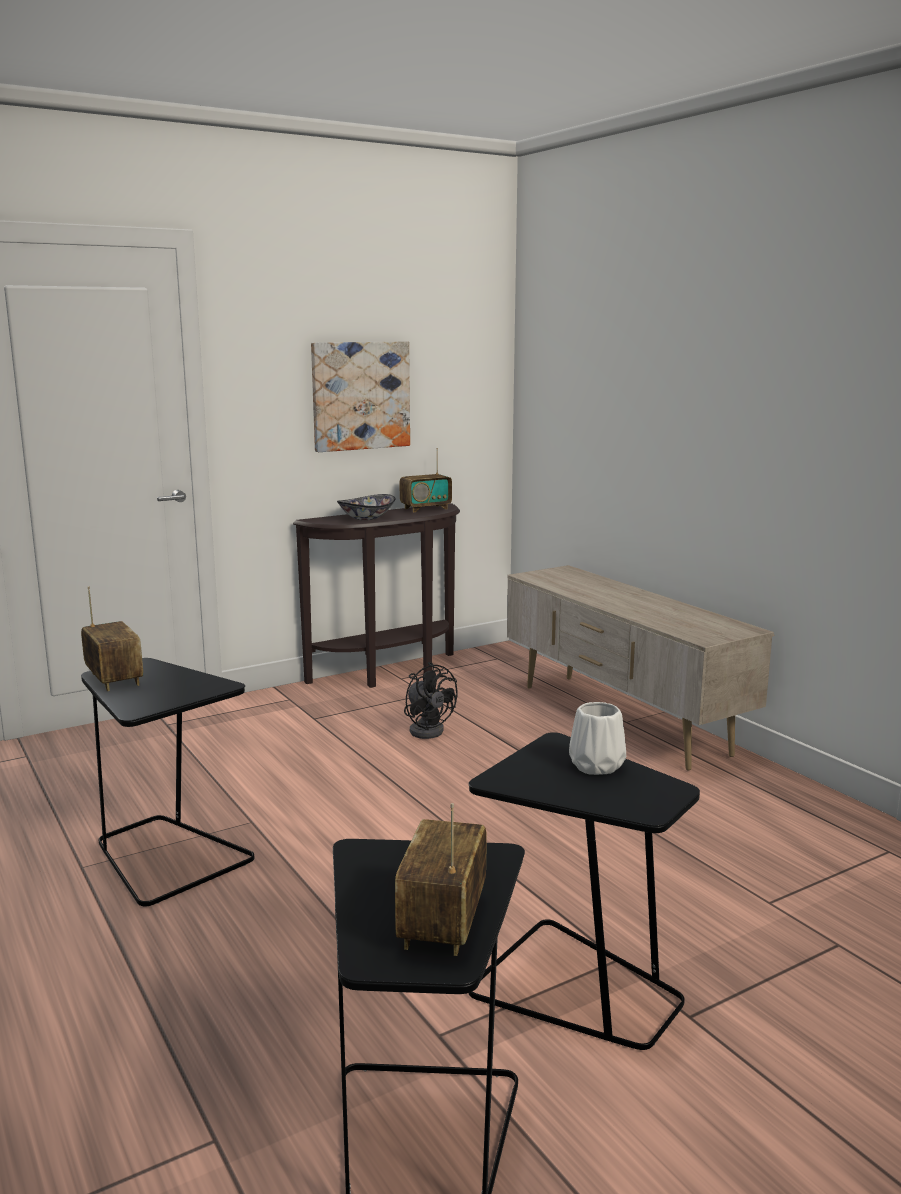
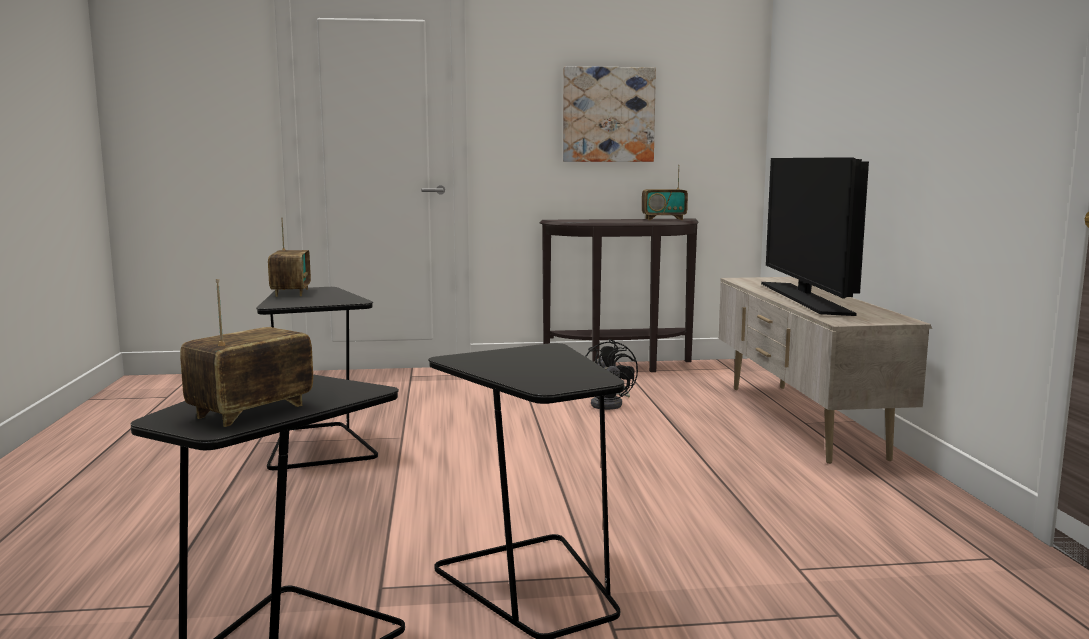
camera: 25 degrees right, 5 degrees down
(366, 518) = (600, 220): bowl -> none
(597, 766) = (556, 361): white vase -> none
(630, 605) = (805, 299): none -> television

